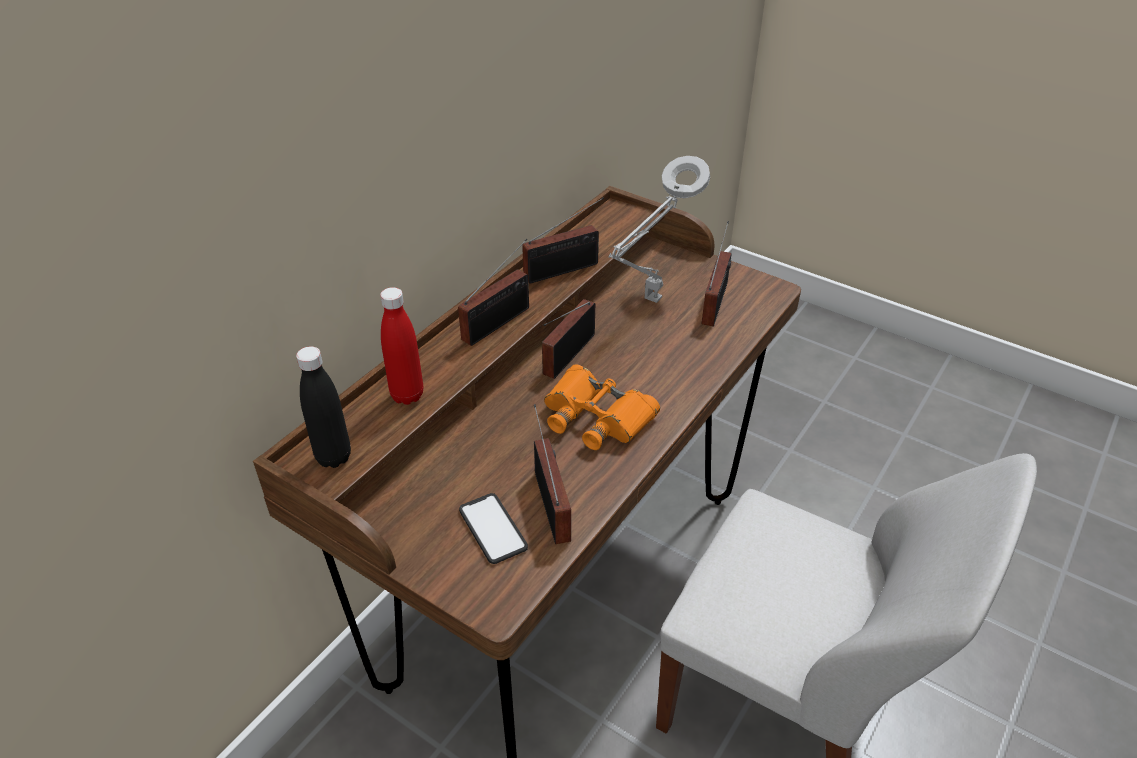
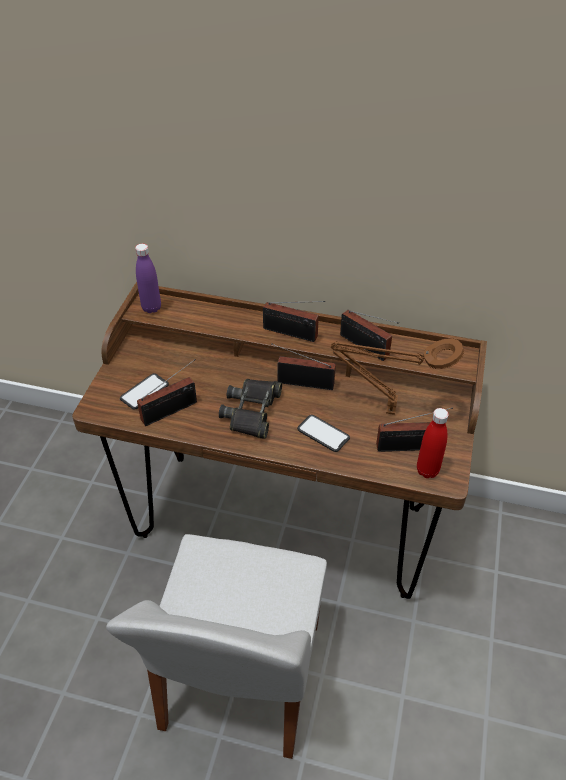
camera: 70 degrees right, 5 degrees up
(333, 457) = (151, 308): black bottle -> purple bottle
(407, 395) = (209, 317): red bottle -> red bottle (427, 470)
(596, 416) = (252, 411): orange binoculars -> black binoculars
(650, 302) = (386, 410): grey table lamp -> brown table lamp
(666, 362) = (323, 433): none -> phone

